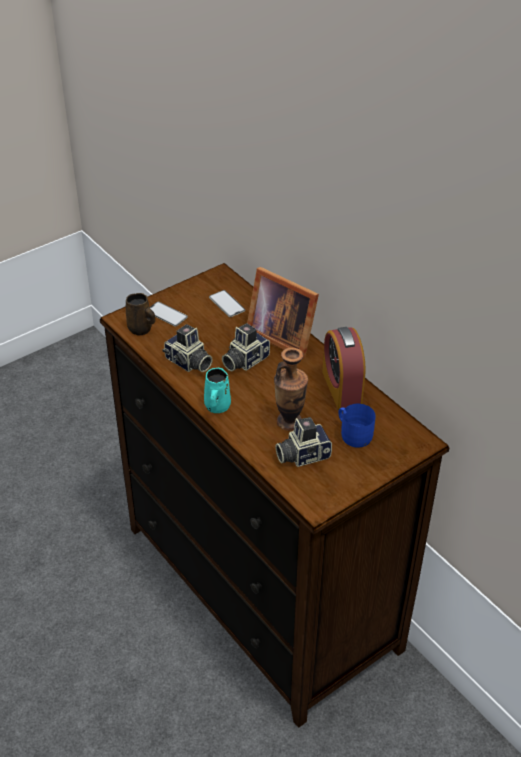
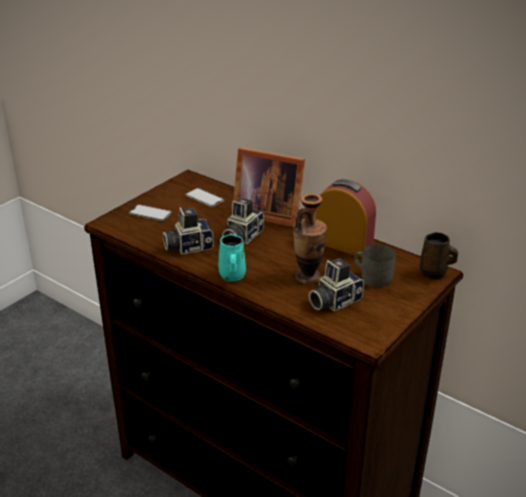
camera: 15 degrees left, 10 degrees down
(141, 329) = (130, 228): brown mug -> brown mug (434, 273)
(188, 363) = (188, 246): camera -> camera turned 135 degrees clockwise
(342, 388) = (342, 244): alarm clock -> alarm clock turned 150 degrees clockwise
(353, 433) = (372, 276): blue mug -> grey mug

